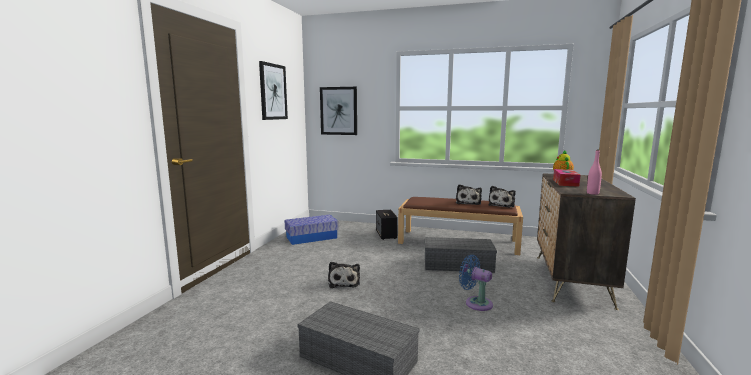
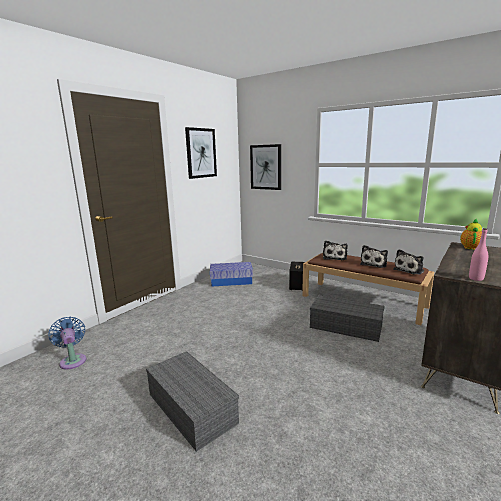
camera: 20 degrees right, 5 degrees up
(344, 282) = (229, 329): plush toy -> plush toy (334, 257)
(476, 303) = (335, 373): blue fan -> blue fan (73, 360)
(565, 183) = (461, 259): tissue box -> none

